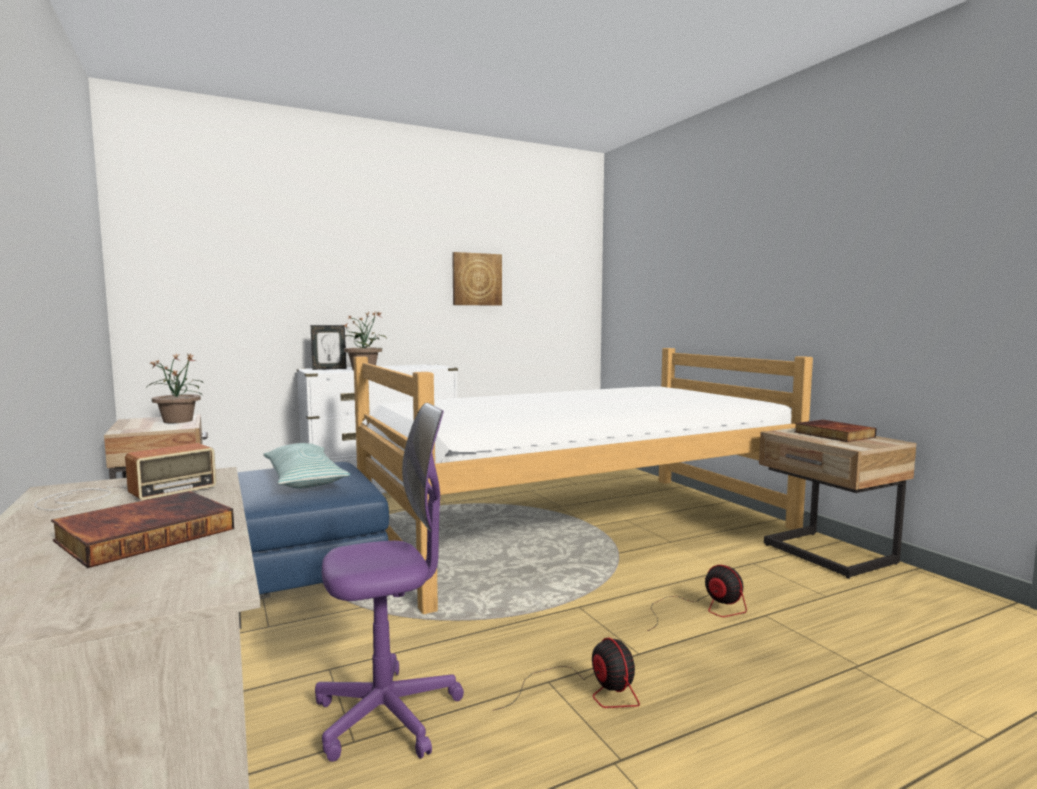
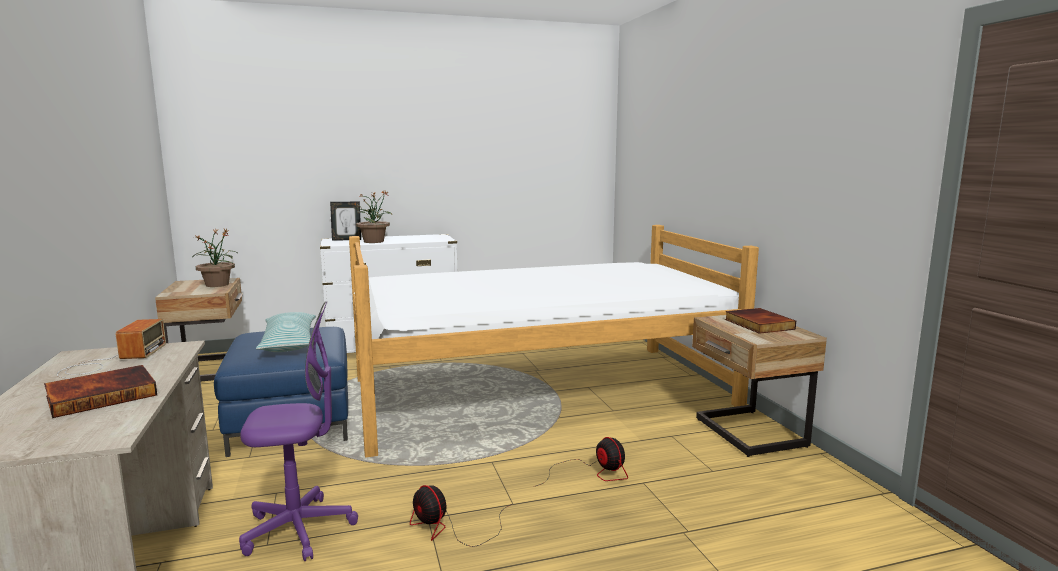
camera: 10 degrees right, 5 degrees up
(122, 494) = (112, 361): radio -> radio turned 60 degrees counterclockwise
(476, 279) = (486, 155): picture -> none
(586, 692) = (450, 529): fan -> fan turned 150 degrees clockwise

